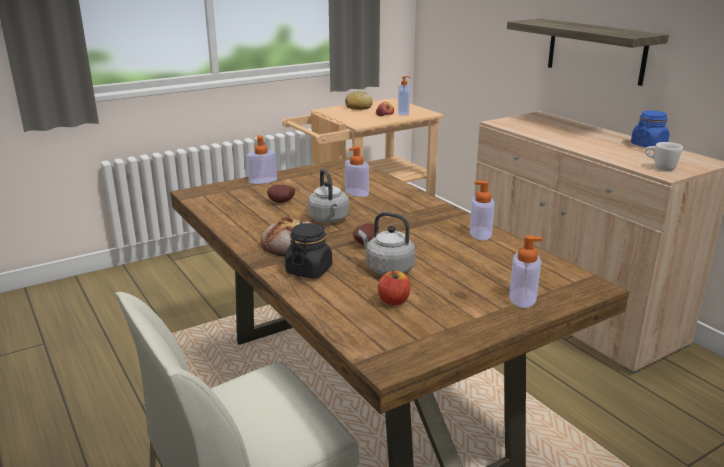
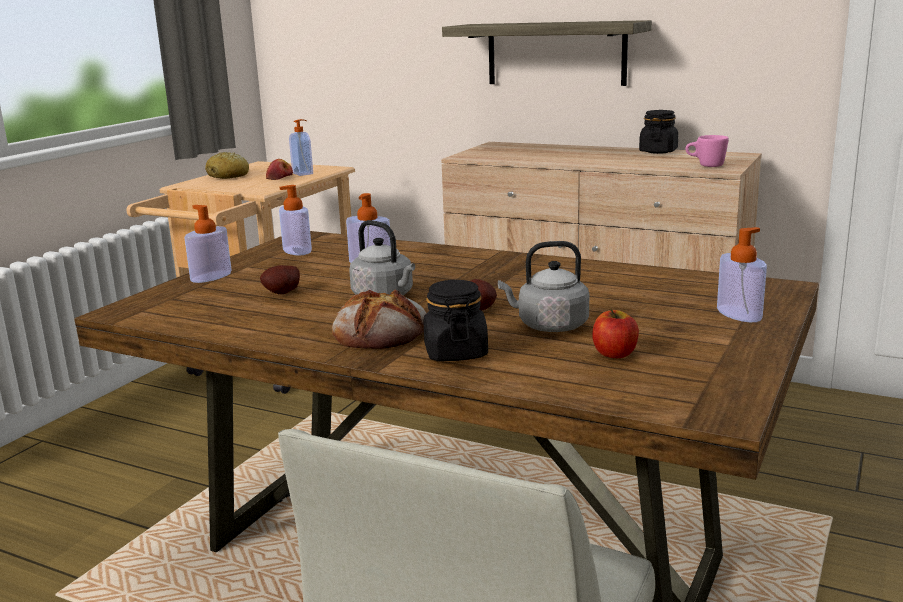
camera: 30 degrees left, 5 degrees down
(480, 233) = (590, 269): soap dispenser -> soap dispenser (297, 250)
(648, 145) = (658, 151): blue jar -> black jar
(660, 167) = (705, 165): white mug -> pink mug

